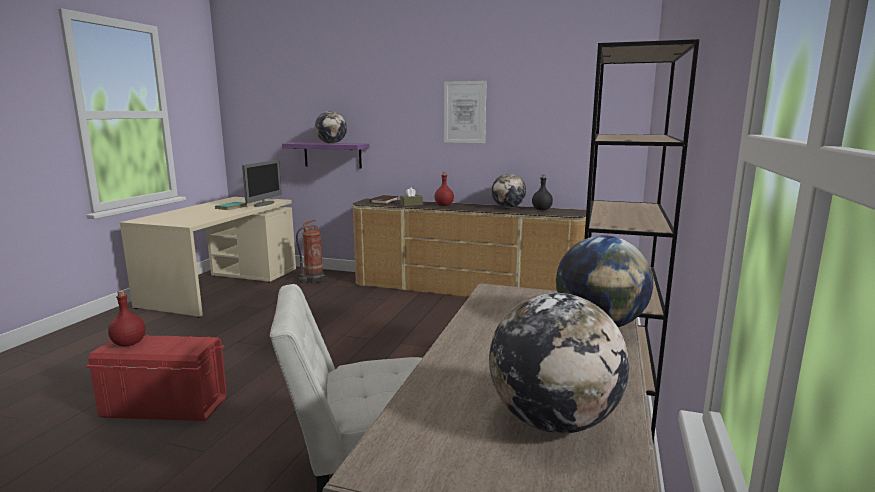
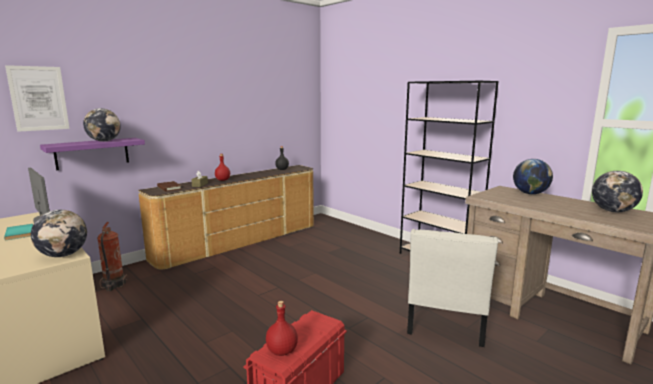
camera: 60 degrees left, 0 degrees up
(464, 112) = (219, 105): picture -> picture (38, 98)
(508, 207) = (262, 172): globe -> globe (63, 255)

